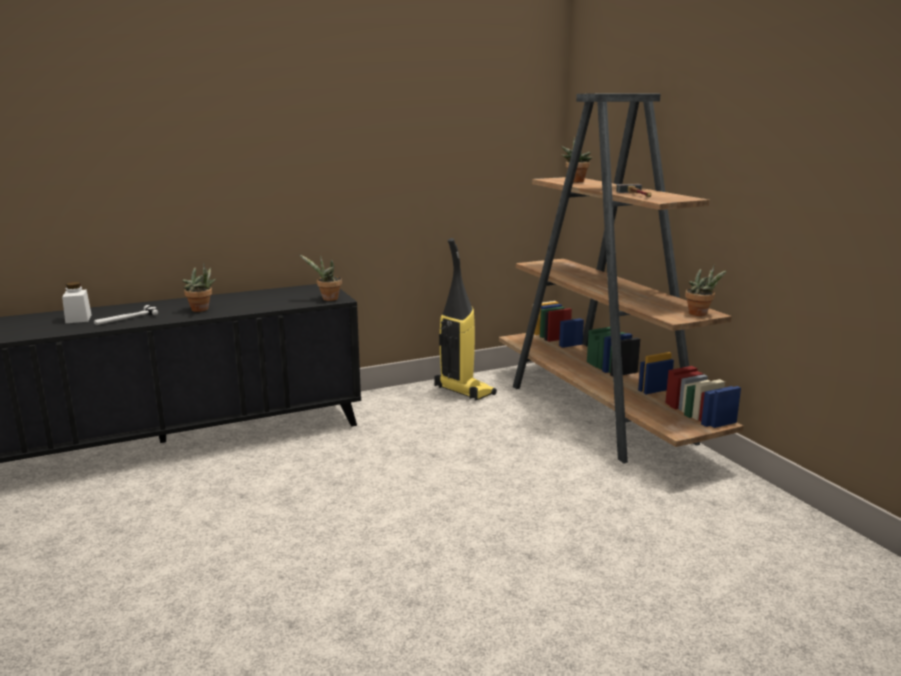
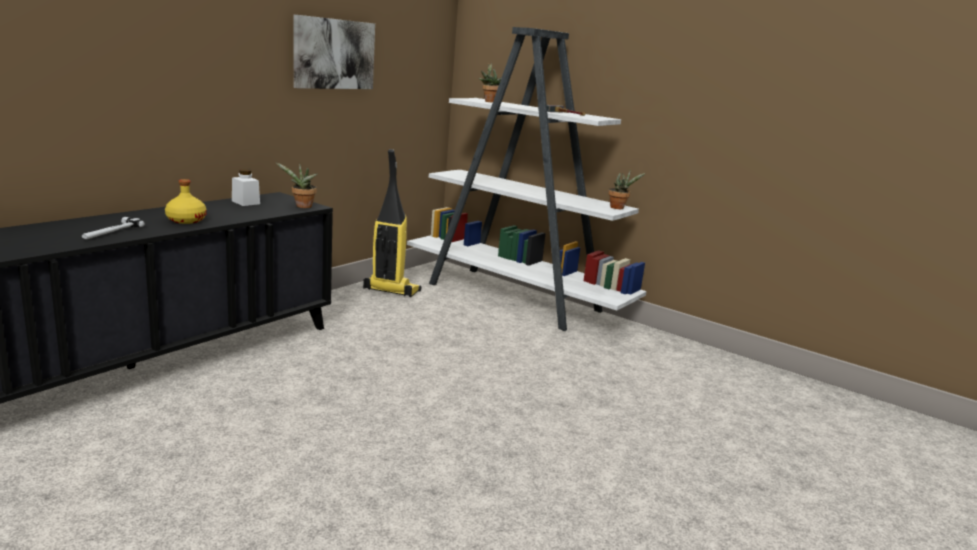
camera: 30 degrees left, 0 degrees up
(78, 318) = (48, 234): white jar -> white jar (245, 202)
(202, 310) = (186, 220): potted plant -> yellow bottle
(396, 139) = (334, 54): none -> picture
(600, 414) = (516, 298): brown bookcase -> white bookcase

